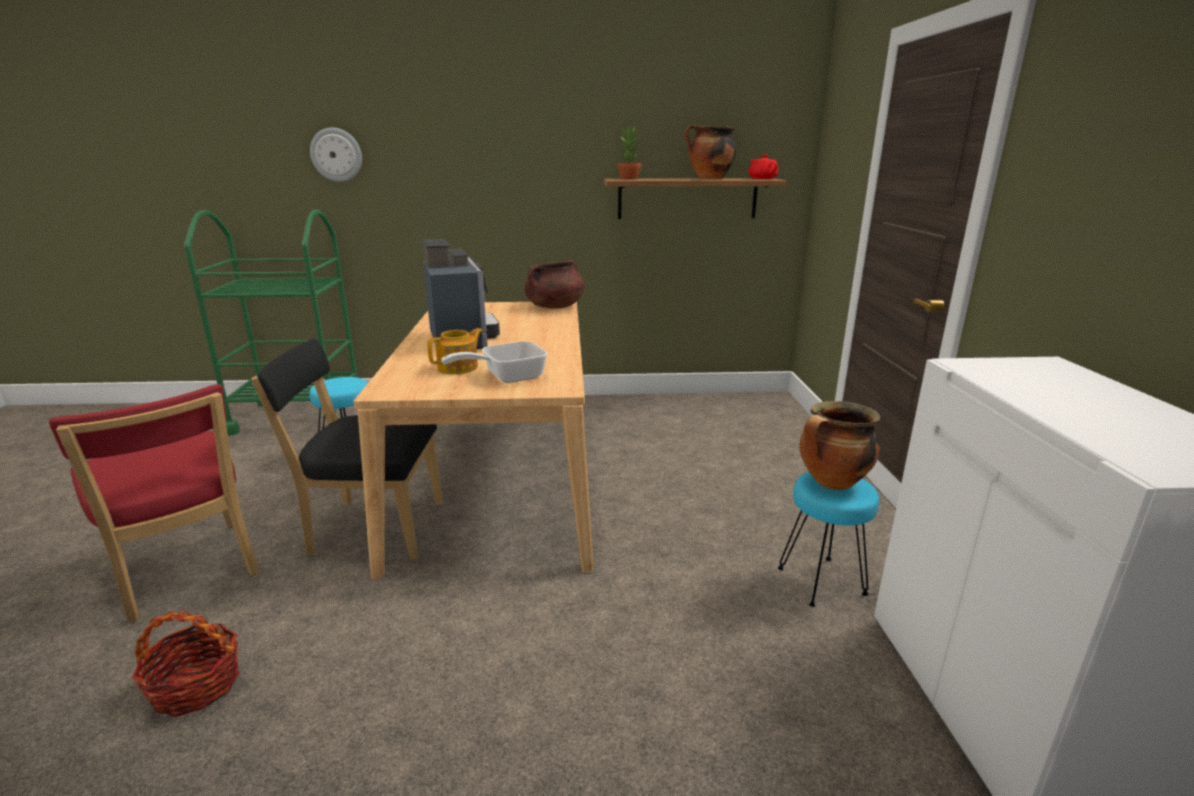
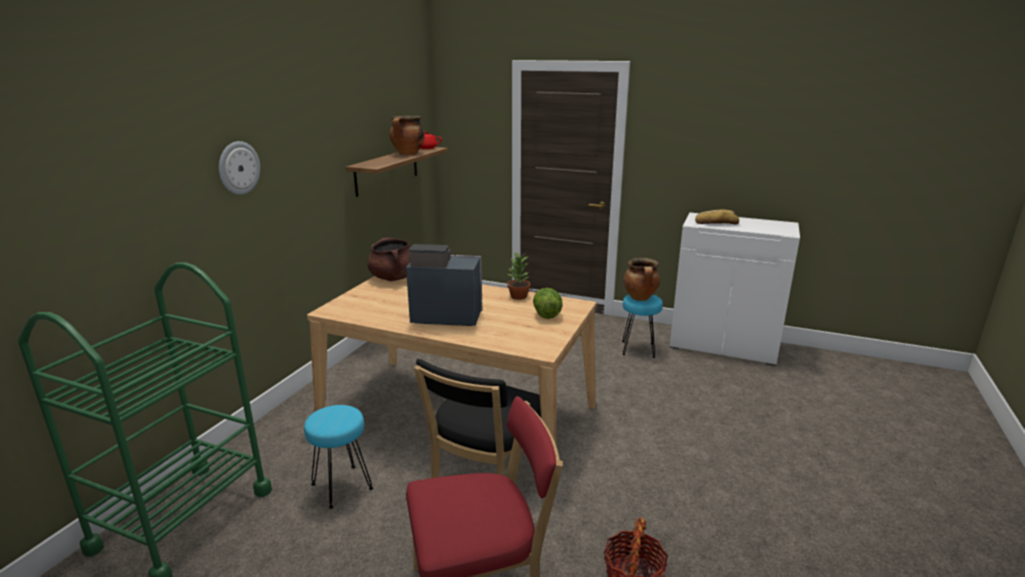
camera: 65 degrees left, 0 degrees up
(336, 154) = (138, 194): wall clock -> wall clock (238, 168)
(459, 368) = (514, 325): teapot -> none
(506, 377) = (546, 314): frying pan -> lettuce
(628, 179) = (370, 164): potted plant -> potted plant (518, 296)
(1030, 382) = (716, 223): none -> bread

